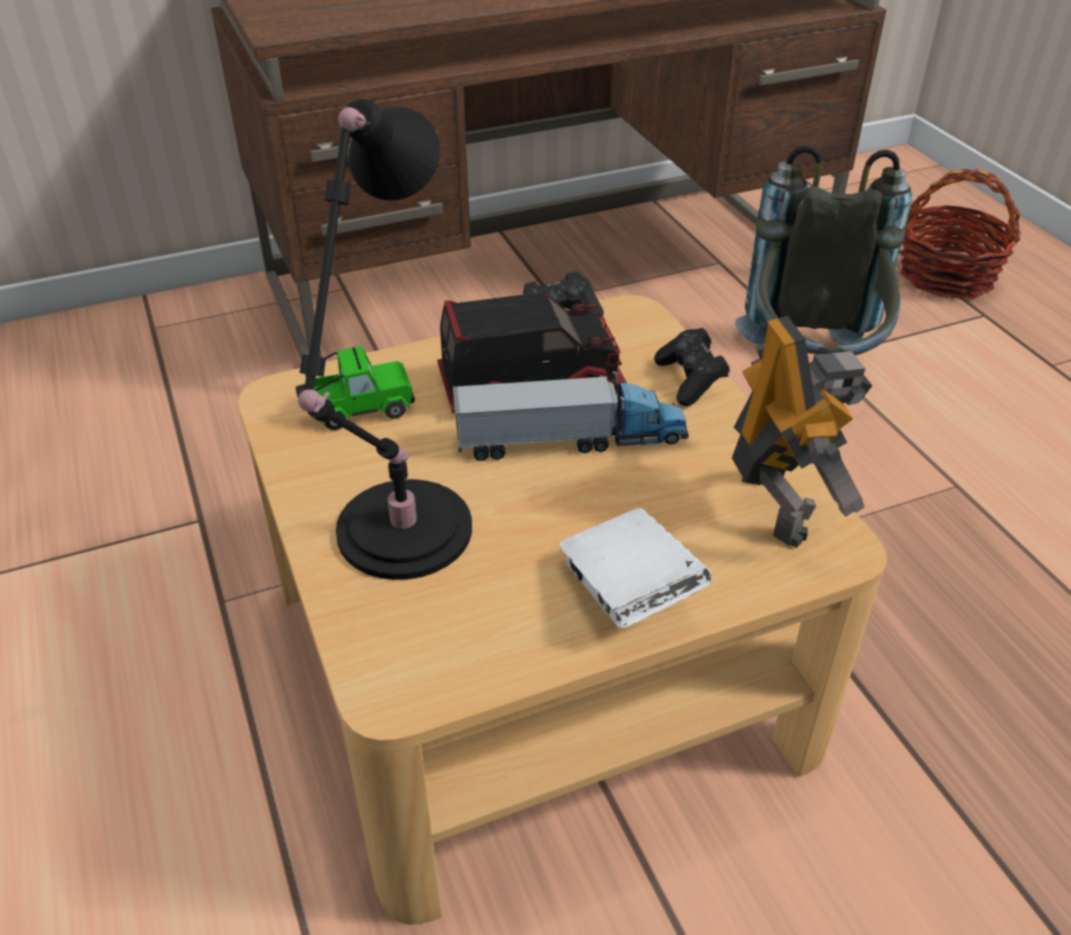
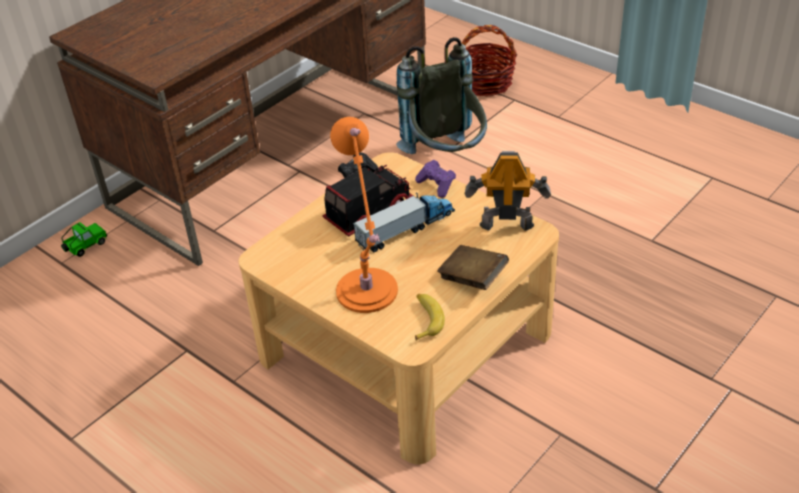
camera: 25 degrees left, 0 degrees up
(357, 410) = (302, 251): toy car -> toy car (85, 247)
(399, 538) = (367, 295): black table lamp -> orange table lamp
(467, 640) = (425, 319): none -> banana
(629, 591) = (472, 278): white book -> brown book
(690, 381) = (437, 185): black game controller -> purple game controller
(777, 503) = (506, 224): toy robot -> toy robot turned 45 degrees counterclockwise

